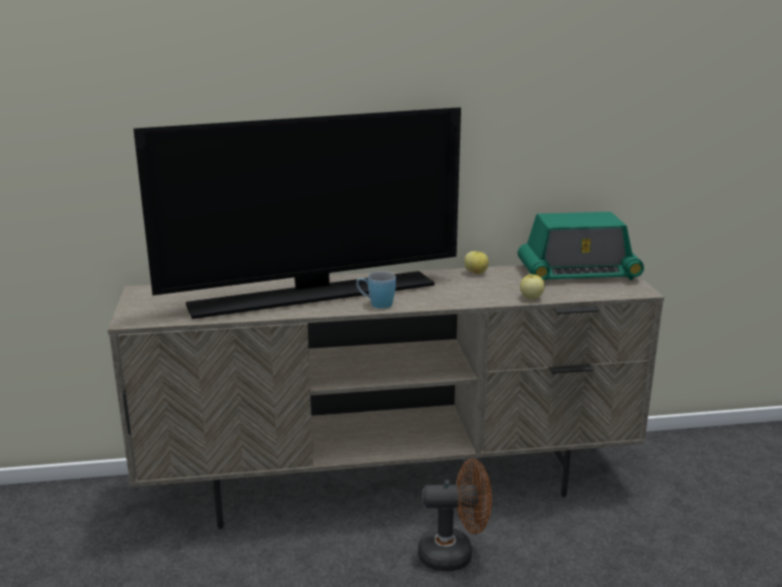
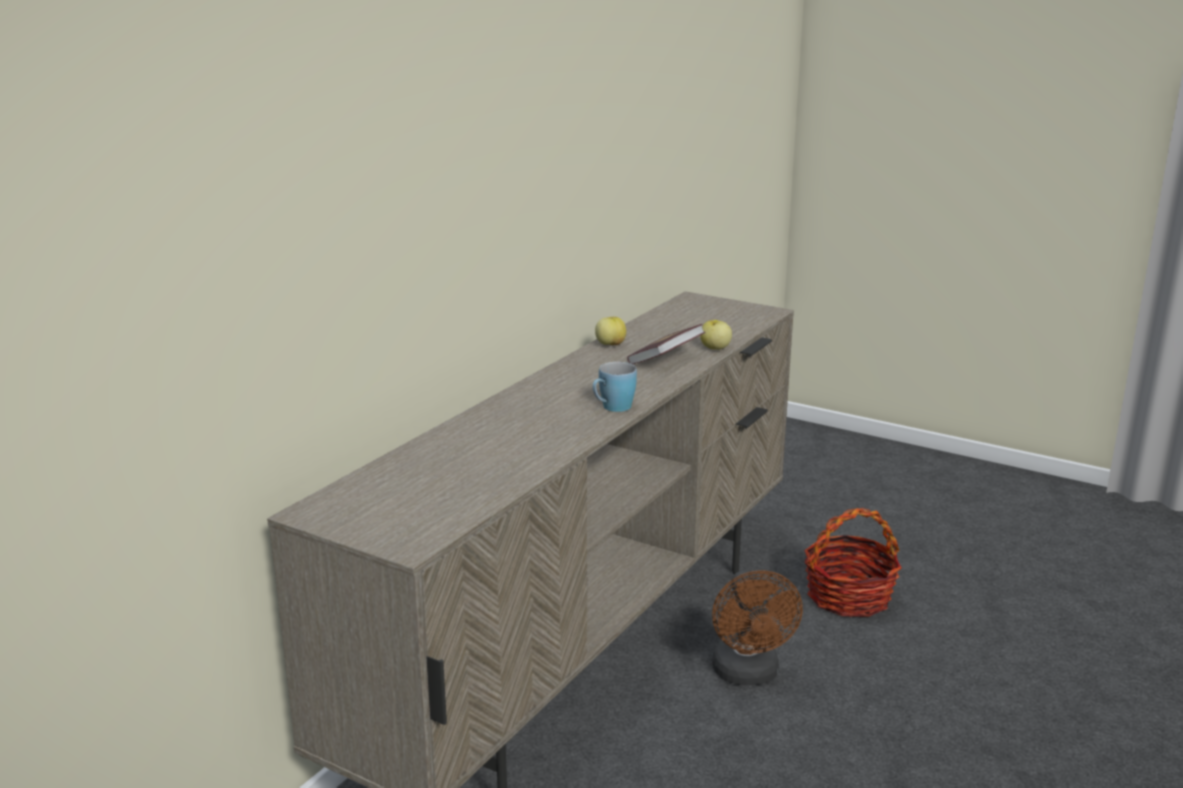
camera: 50 degrees left, 0 degrees up
(313, 295) = (528, 426): television -> none
(454, 554) = (748, 675): brown fan -> brown fan turned 135 degrees clockwise
(481, 292) = (665, 360): none -> book
(578, 273) = (688, 314): radio -> none
(613, 557) = (848, 597): none -> basket

